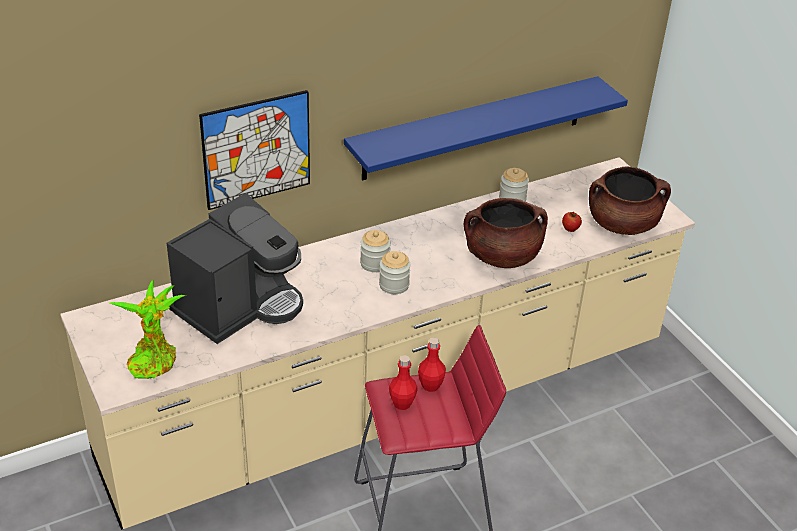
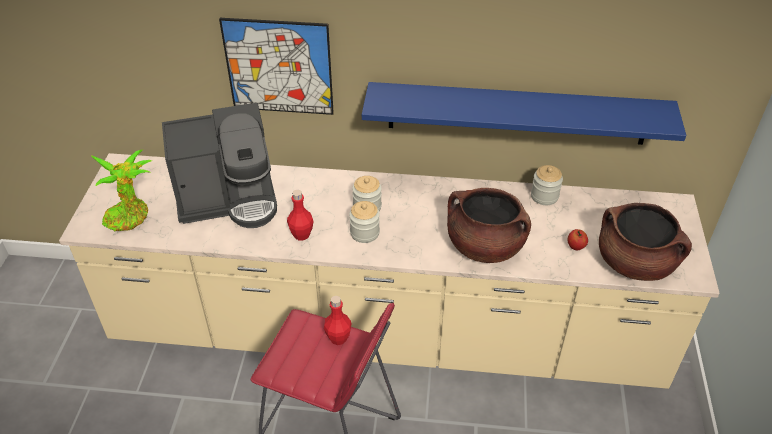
camera: 35 degrees right, 5 degrees up
(402, 403) = (300, 343): red bottle -> red bottle (301, 234)

